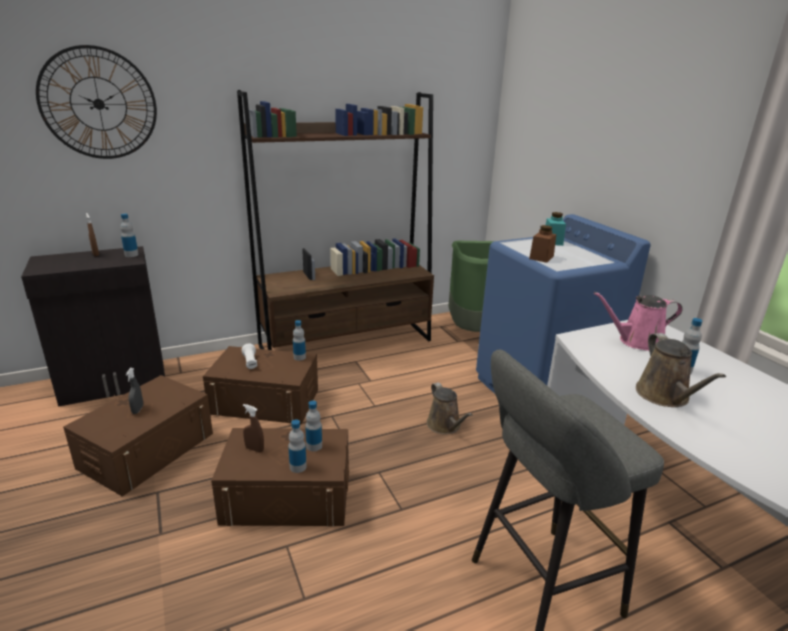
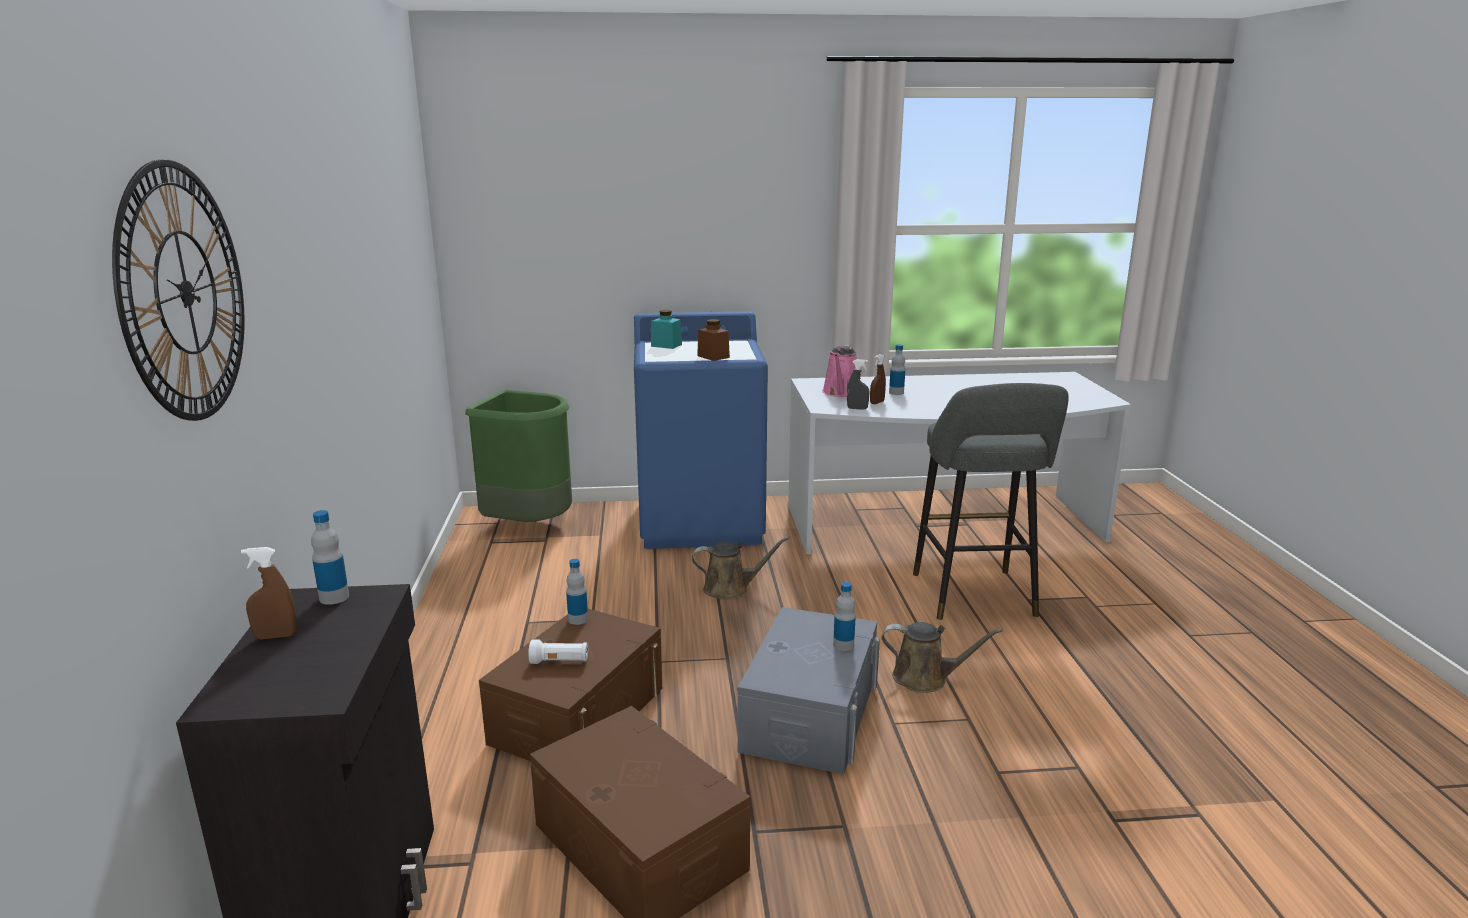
camera: 70 degrees left, 5 degrees down
(137, 410) = (637, 775): grey spray bottle -> grey spray bottle (857, 408)
(254, 449) = (796, 672): brown spray bottle -> brown spray bottle (877, 402)
(287, 496) = (809, 714): brown storage box -> grey storage box
(314, 446) = (807, 631): bottle -> none
(347, 343) = (462, 621): brown bookcase -> none
(665, 396) = (934, 406): brown watering can -> brown watering can (925, 678)

